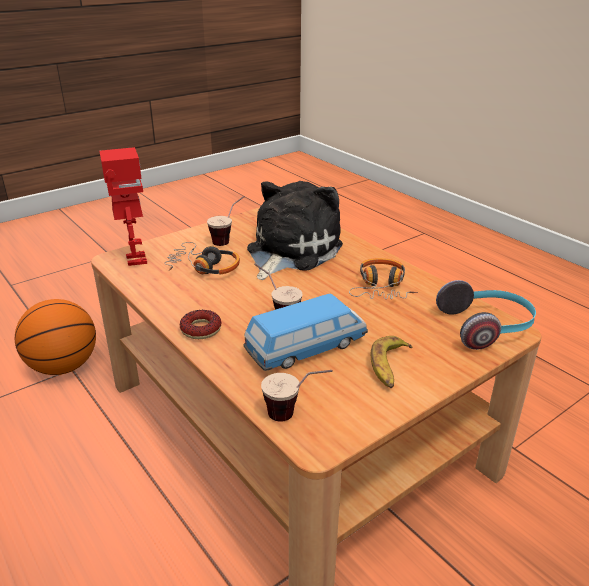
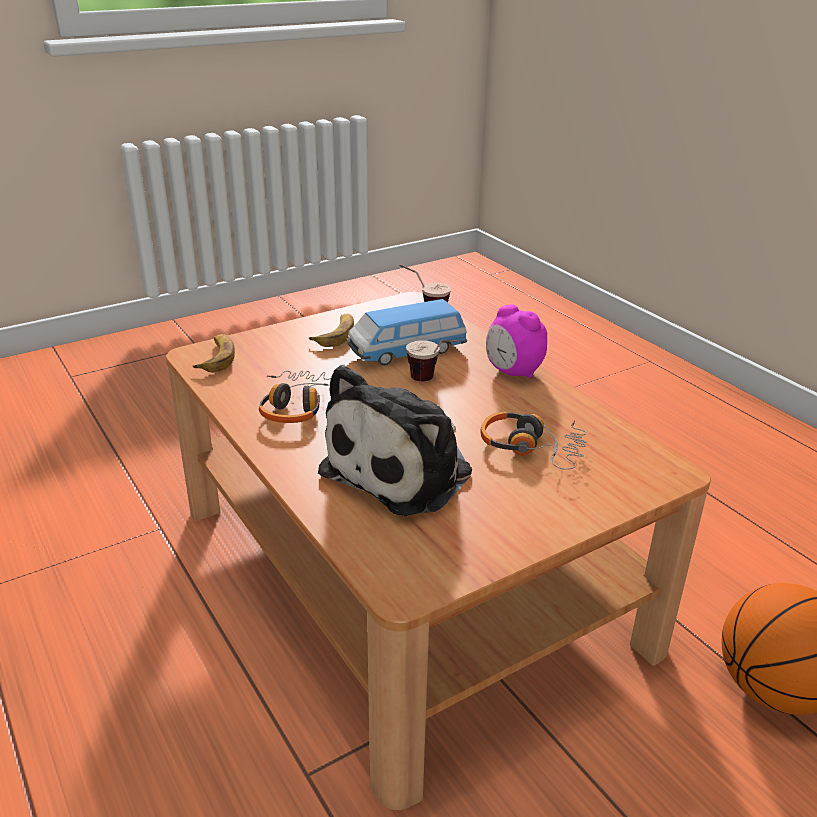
camera: 175 degrees left, 0 degrees up
(135, 260) = (640, 467): toy robot -> none
(201, 329) = (513, 372): donut -> alarm clock
(228, 239) = (505, 501): cup -> none
(486, 328) = (216, 358): headphones -> banana

